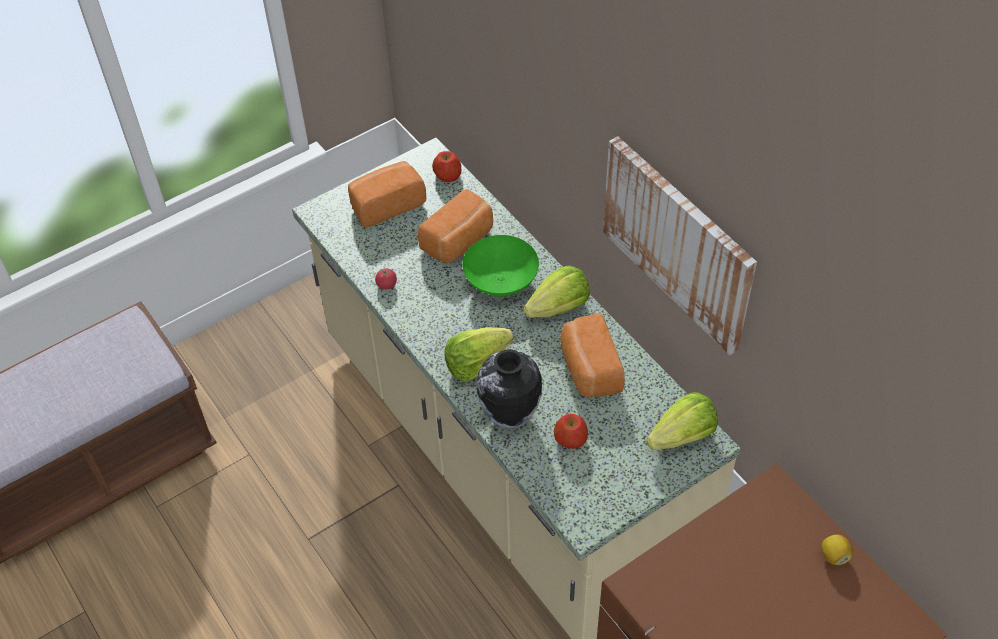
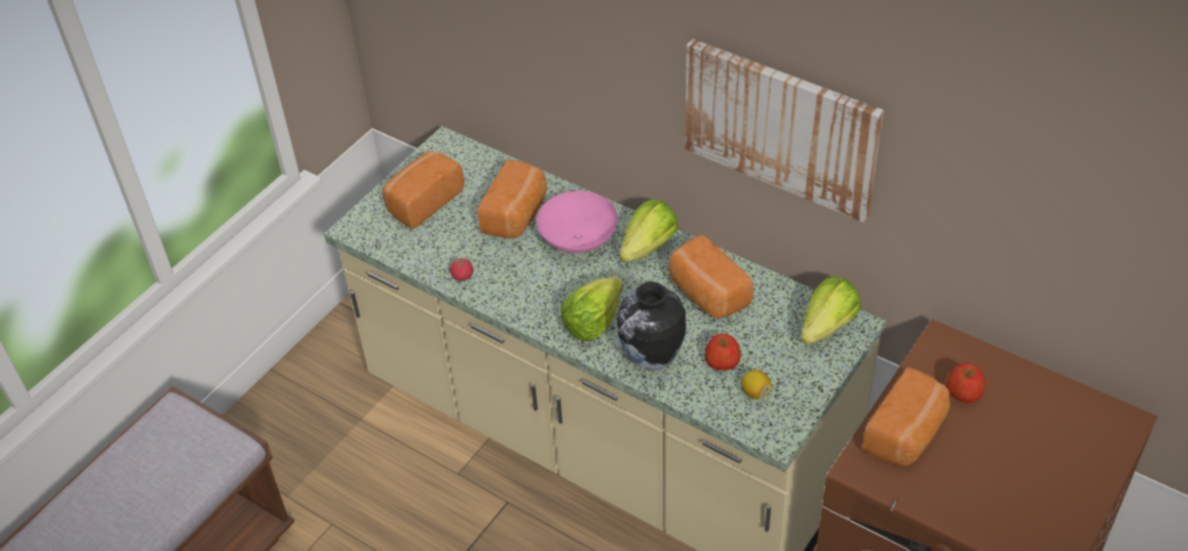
camera: 20 degrees left, 5 degrees down
(447, 175) = (472, 157): apple -> apple (963, 393)
(501, 282) = (579, 241): green bowl -> pink bowl
(695, 567) = (907, 434): none -> bread
(834, 556) = (1025, 382): lemon -> lemon (755, 392)

